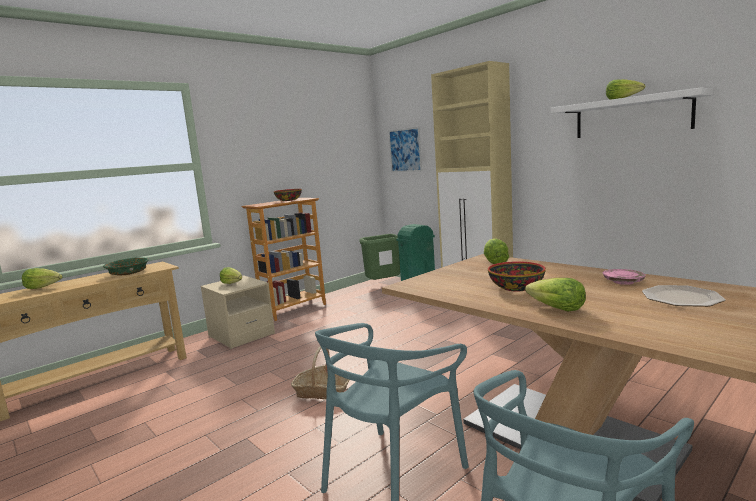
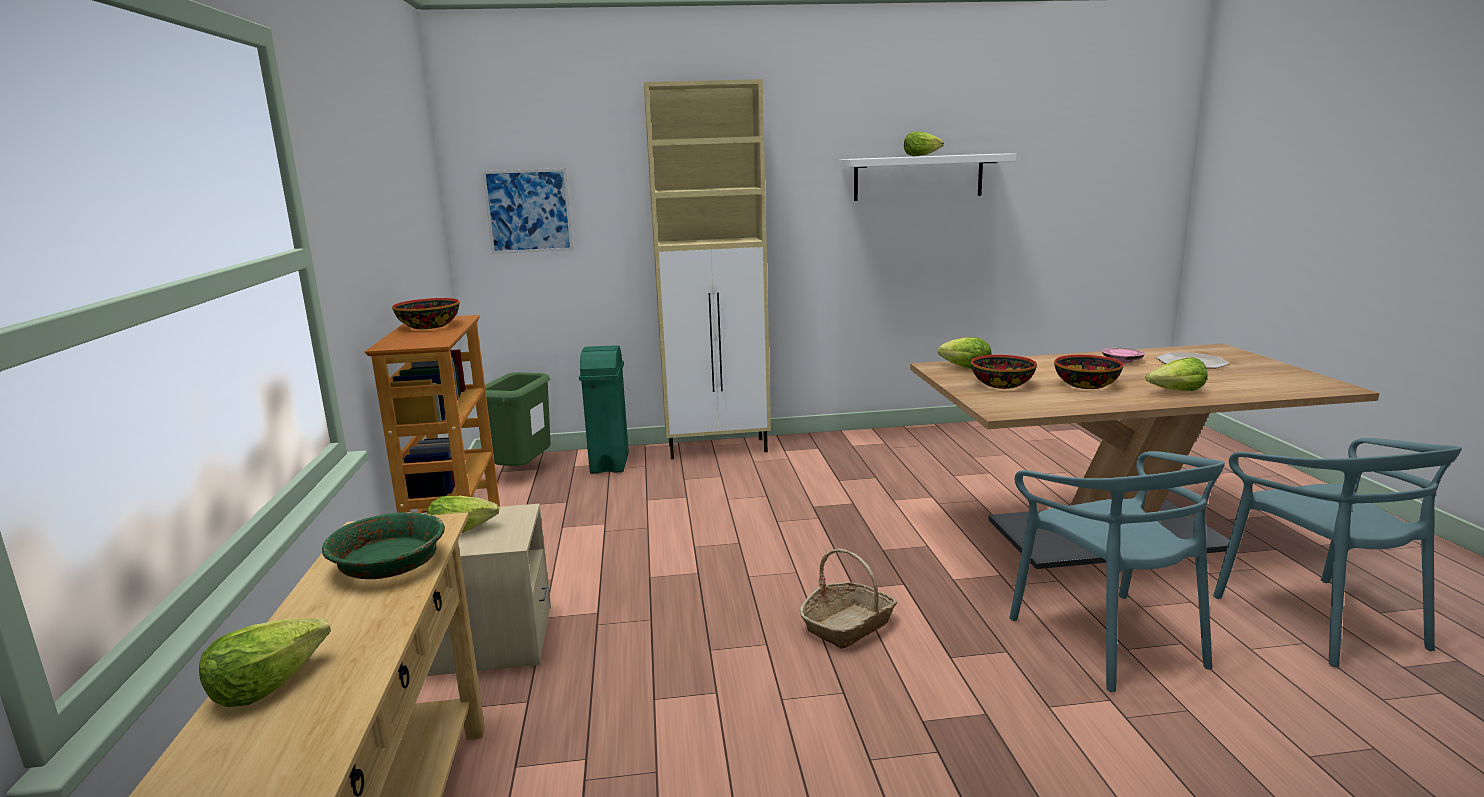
camera: 55 degrees left, 5 degrees up
(471, 274) = (1001, 385): none -> bowl

